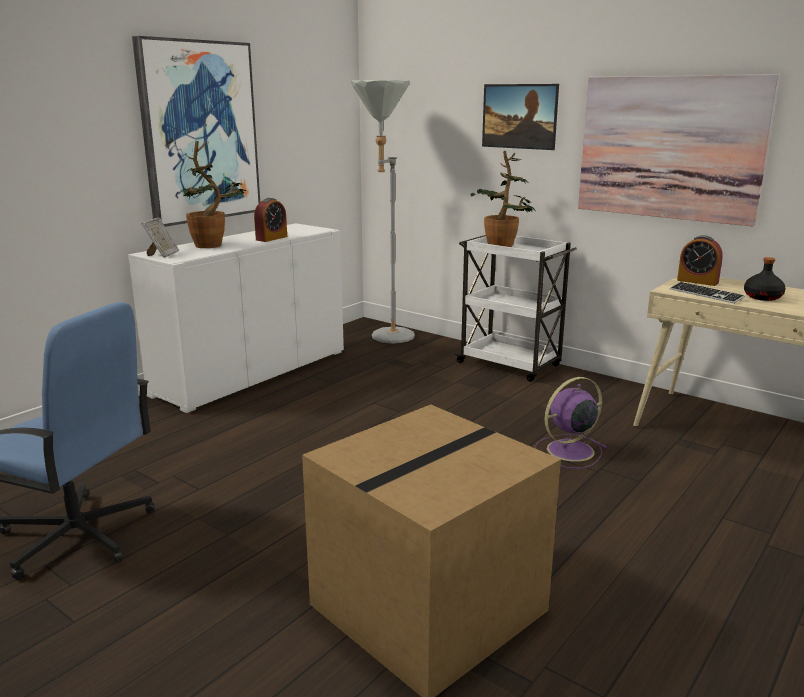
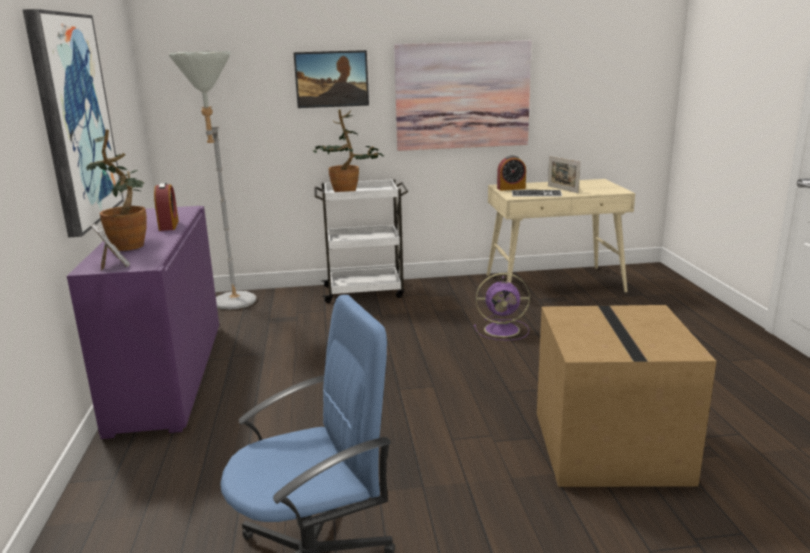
camera: 45 degrees left, 0 degrees up
(252, 373) = (169, 375): white cabinet -> purple cabinet
(568, 451) = (503, 330): purple fan -> purple fan turned 105 degrees counterclockwise
(763, 297) = (562, 189): black bottle -> picture frame

